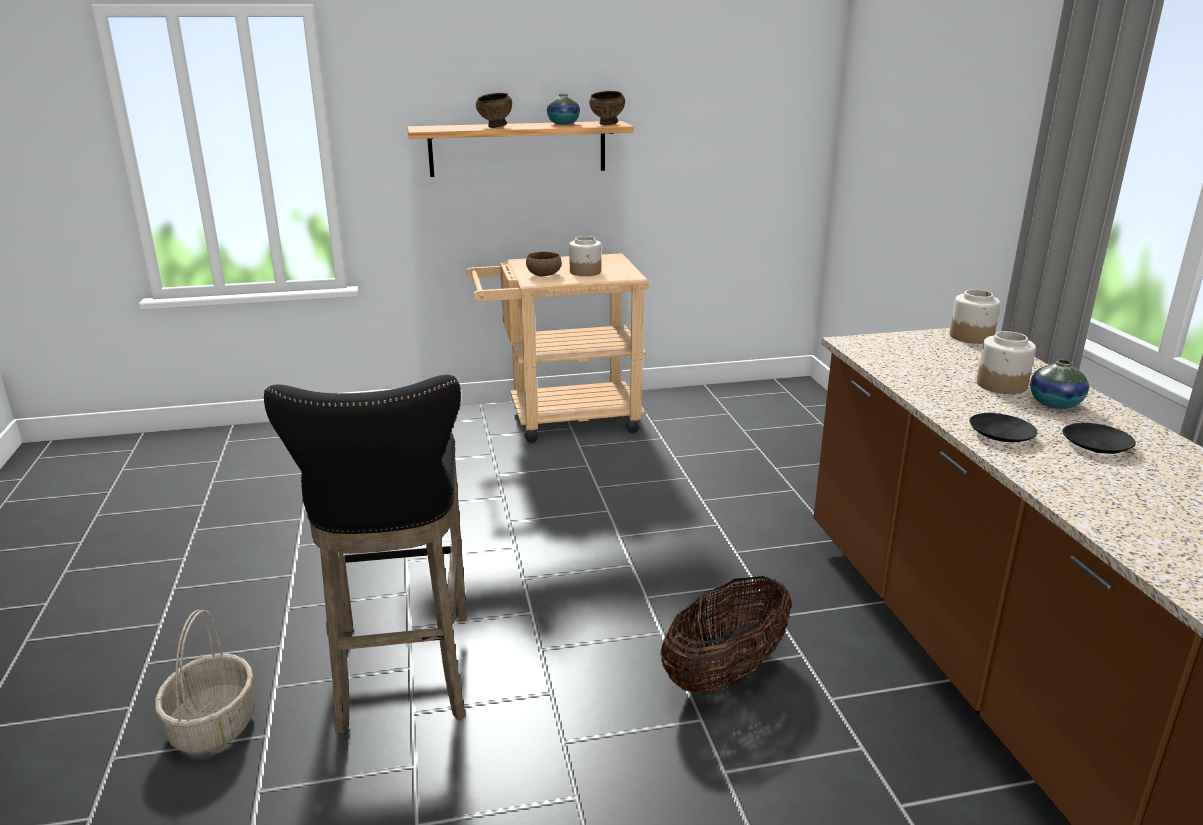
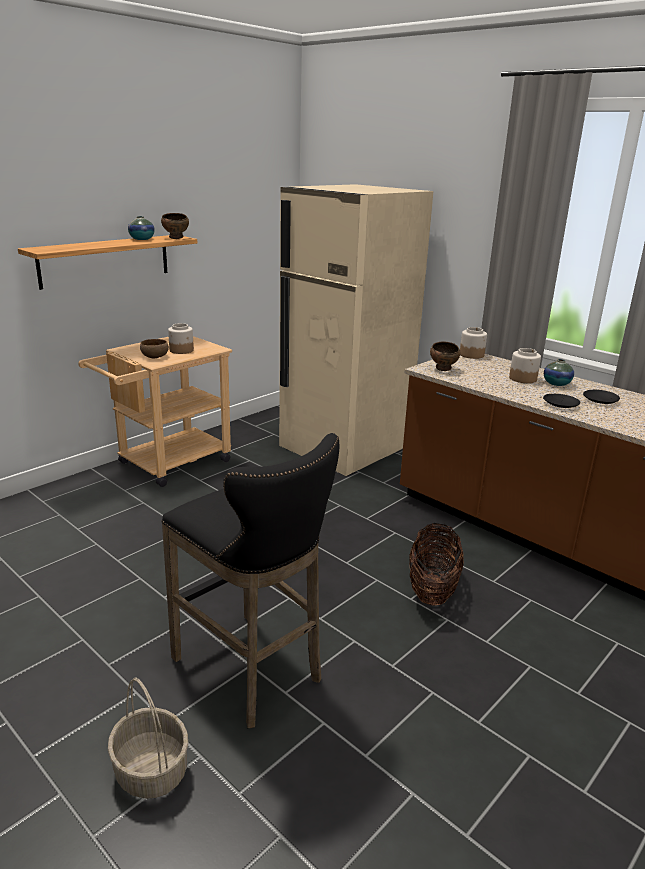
camera: 35 degrees left, 0 degrees up
(495, 127) = (98, 245): brown bowl -> brown bowl (443, 369)
(813, 451) = (345, 445): none -> beige fridge

